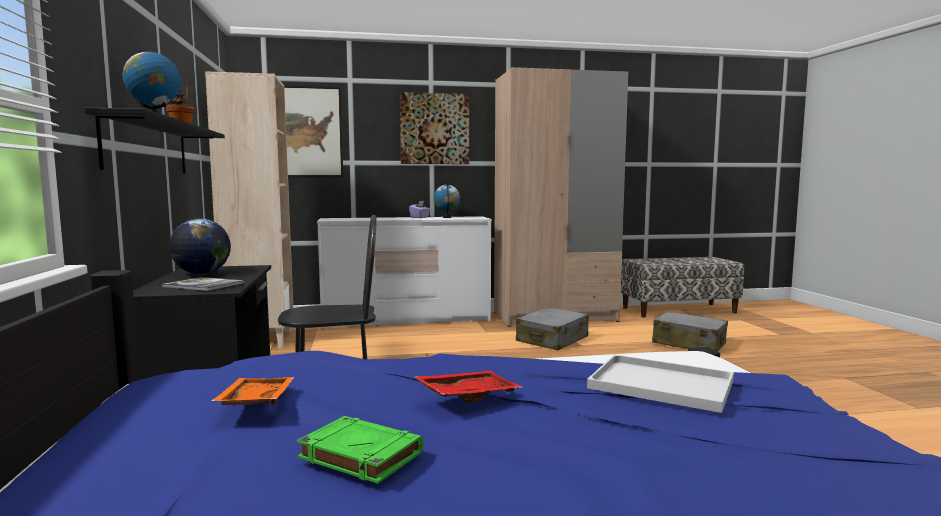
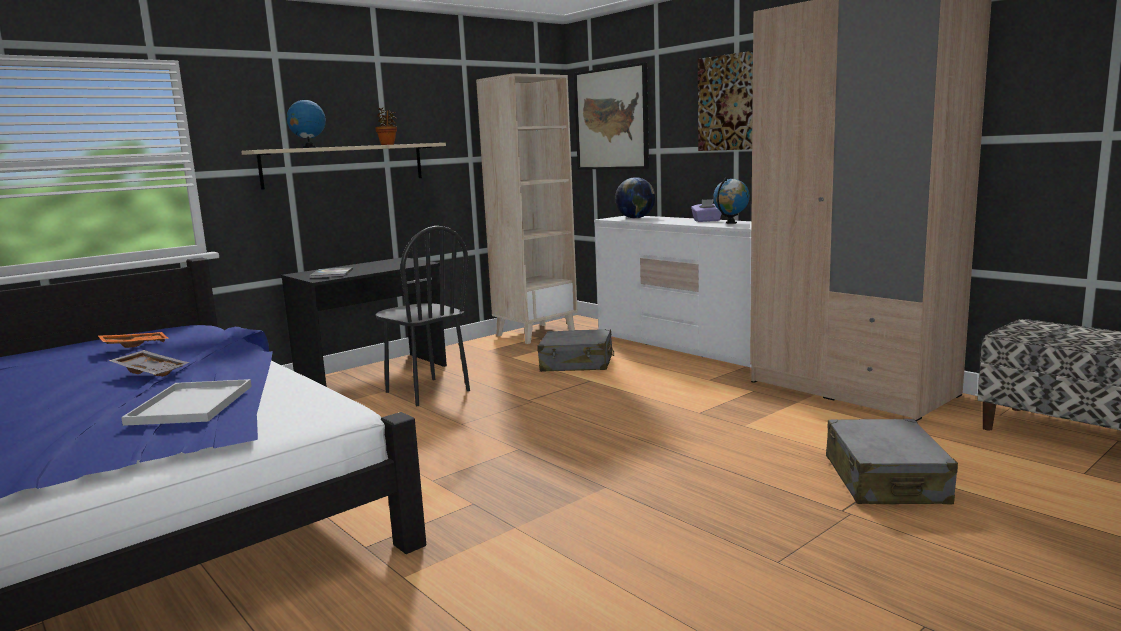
camera: 60 degrees right, 5 degrees up
(148, 147) = (344, 165): black shelf -> beige shelf
(201, 274) = (377, 264): globe -> globe (635, 218)
(359, 455) = (52, 374): green book -> none
(467, 395) = (152, 371): red tray -> grey tray
(552, 339) = (738, 410): grey suitcase -> grey suitcase (577, 363)

